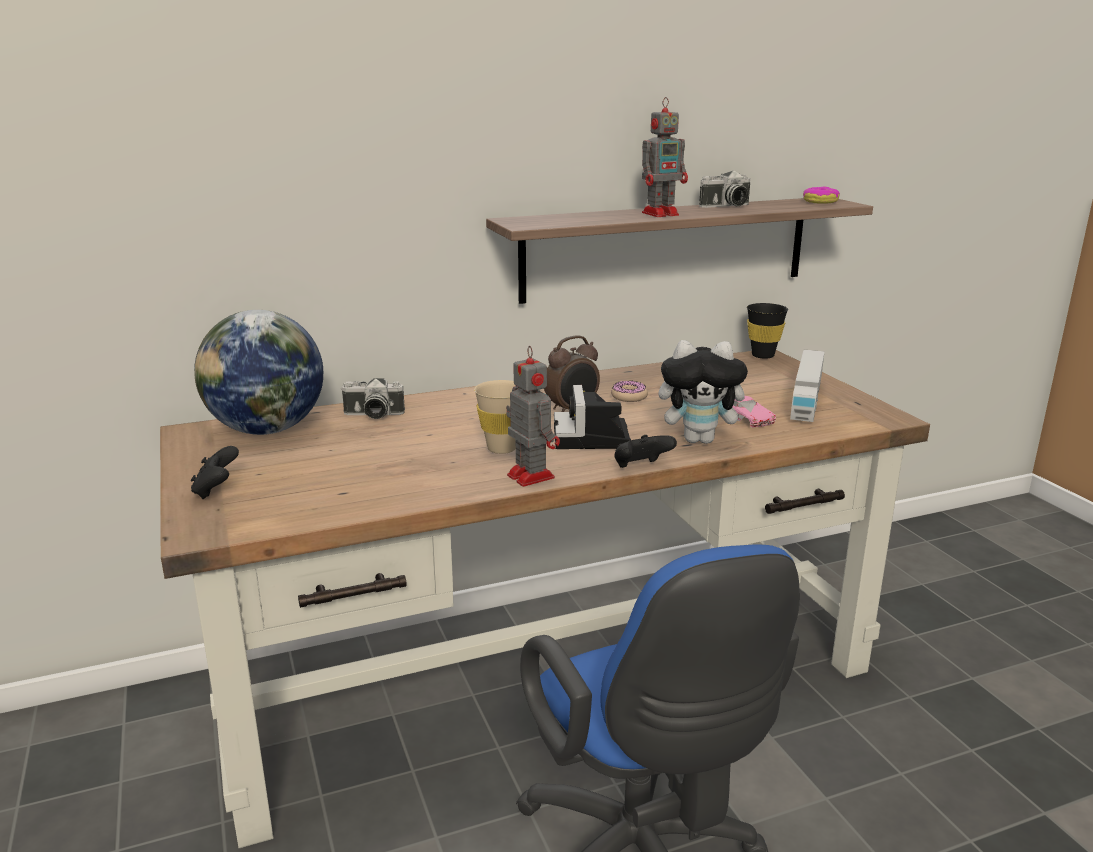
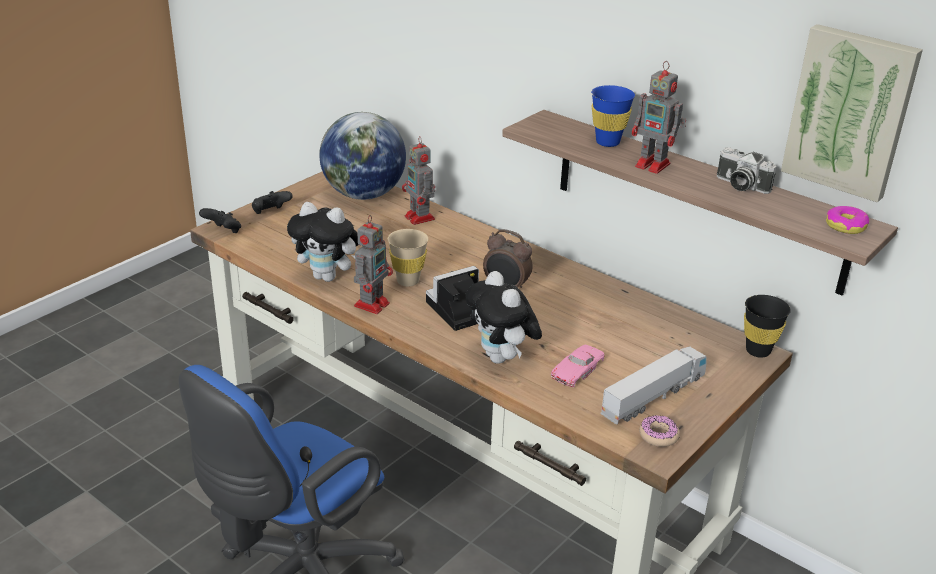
camera: 60 degrees right, 10 degrees up
(372, 415) = (420, 218): camera -> toy robot
(437, 487) = (328, 277): none -> plush toy
(595, 215) = (607, 142): none -> blue cup
(629, 397) = (562, 306): donut -> donut (658, 436)
(641, 468) = (423, 344): black game controller -> black game controller (223, 232)
(786, 109) = (850, 111): none -> picture
(806, 400) = (653, 396): toy truck -> toy truck turned 150 degrees clockwise

